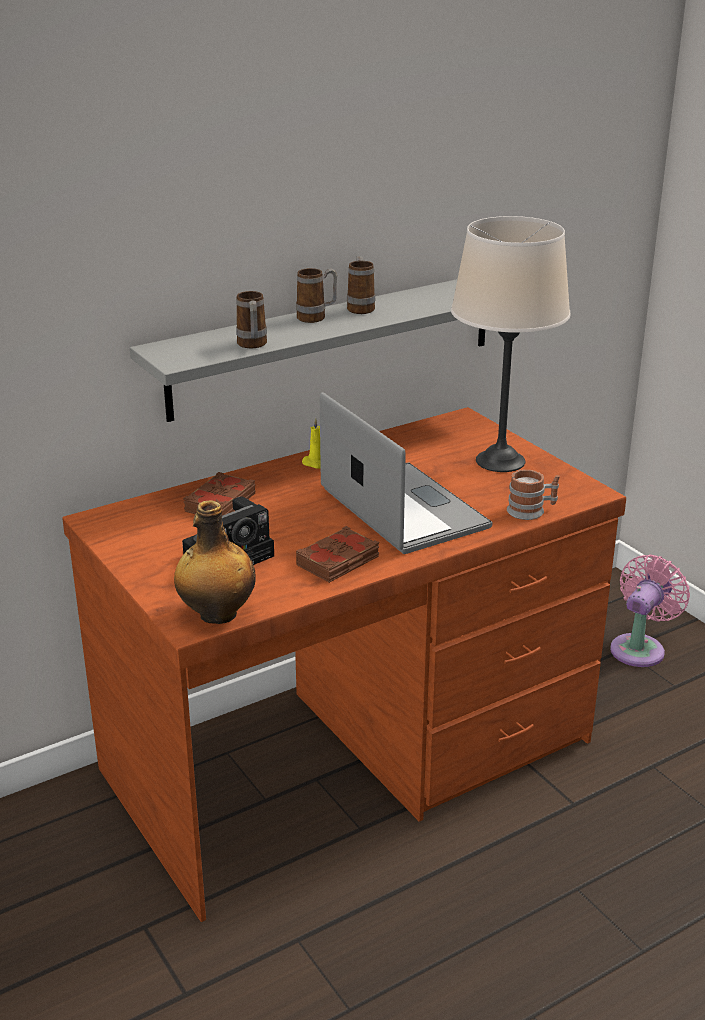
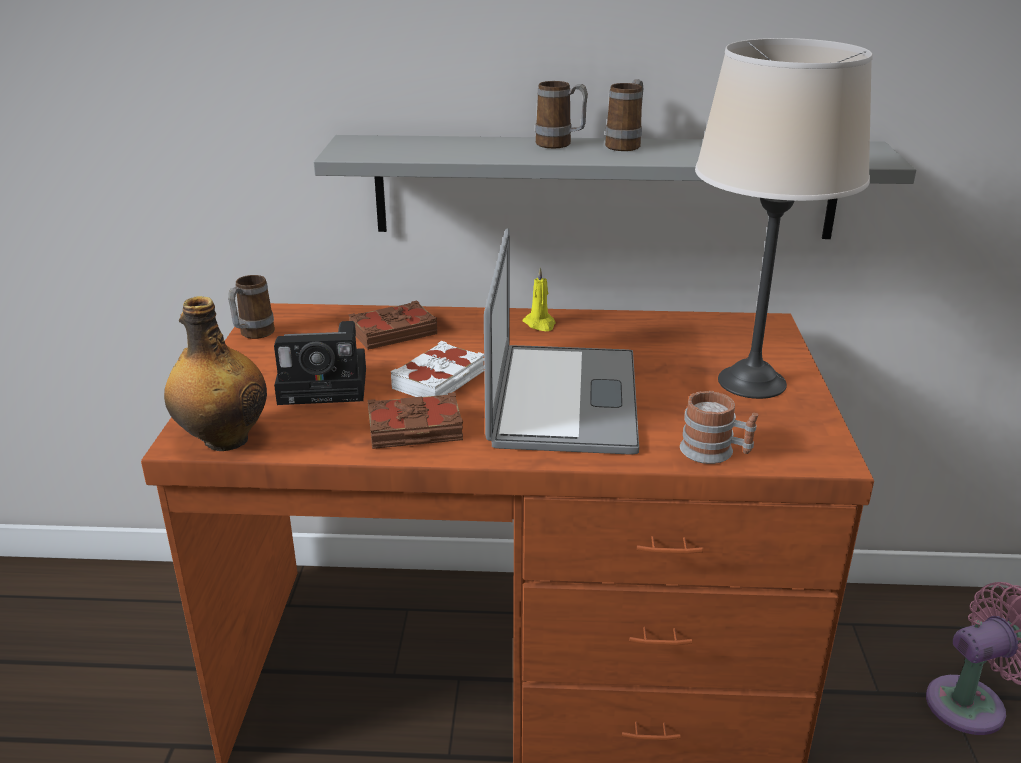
camera: 35 degrees right, 0 degrees up
(252, 346) = (443, 155): mug -> mug (253, 335)
(306, 525) = (440, 380): none -> white book

